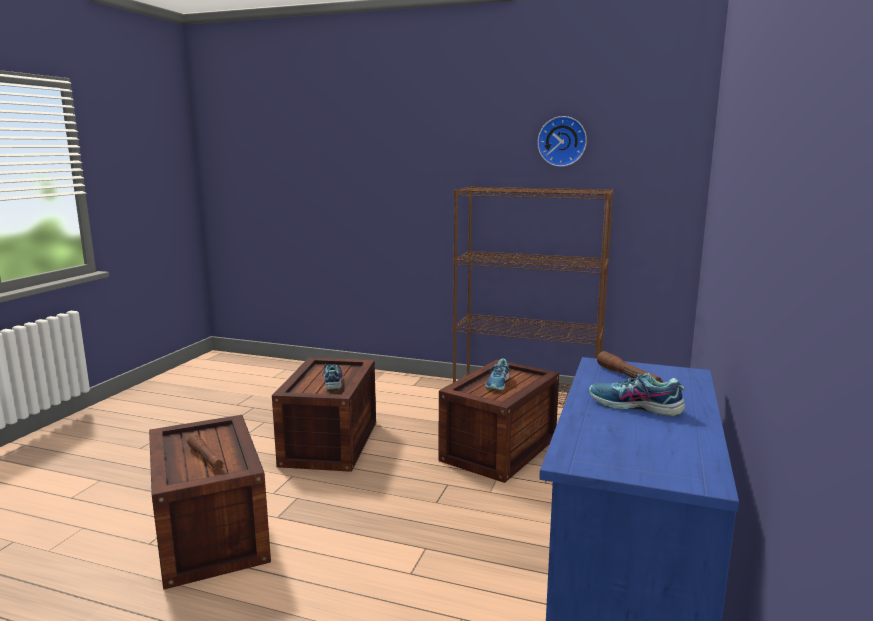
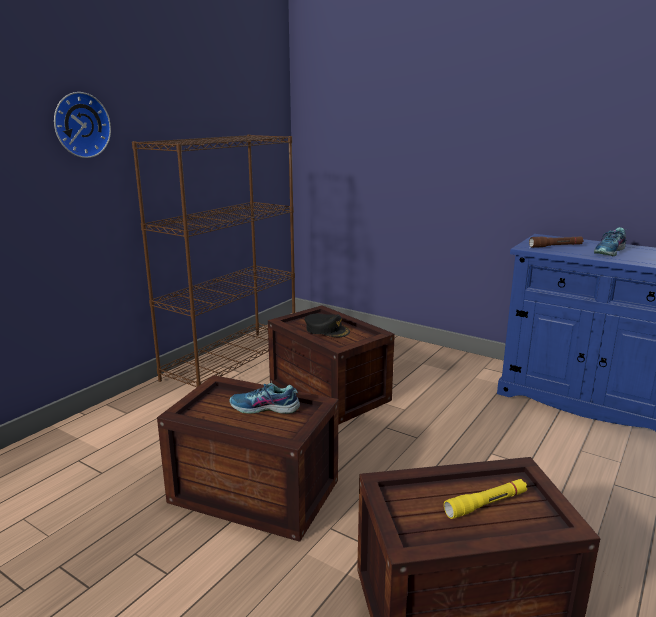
camera: 75 degrees left, 5 degrees up
(206, 458) = (486, 504): brown flashlight -> yellow flashlight
(498, 383) = (327, 330): shoe -> black cap
(562, 141) = (201, 86): wall clock -> wall clock (80, 125)

